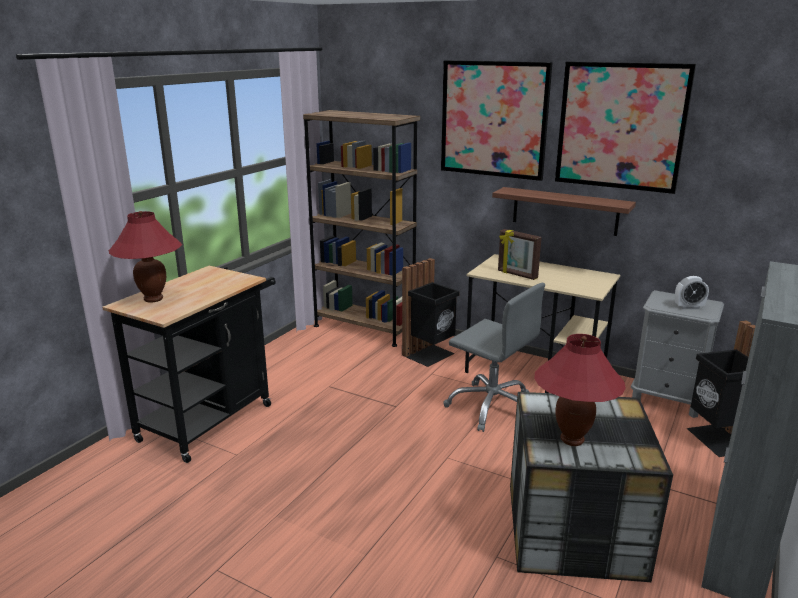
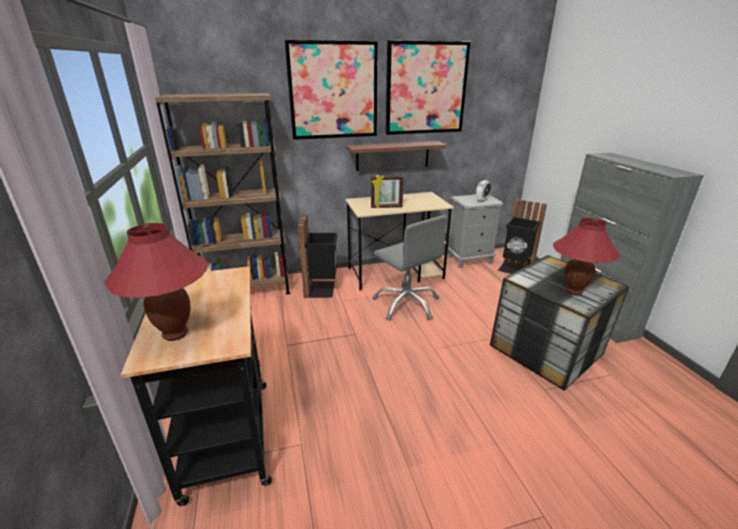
camera: 45 degrees left, 5 degrees up
(492, 407) = (407, 304): grey office chair -> grey office chair turned 60 degrees clockwise

